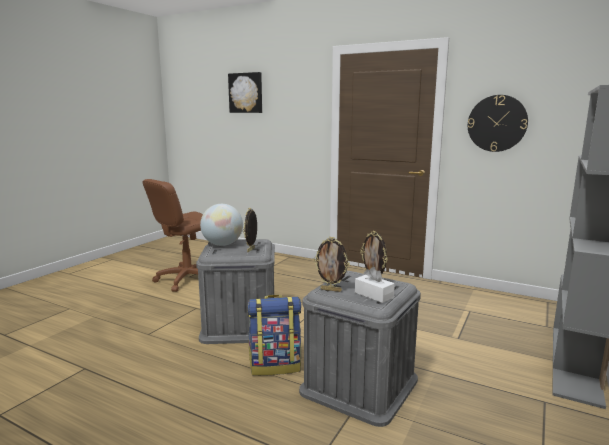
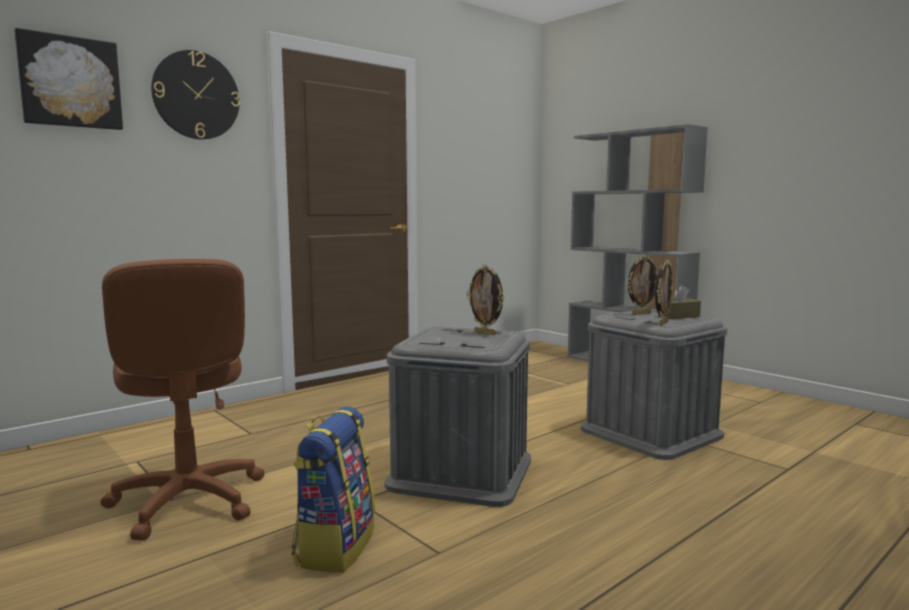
camera: 70 degrees left, 5 degrees down
(222, 244) = (440, 341): globe -> none
(275, 365) = (597, 463): backpack -> backpack (334, 546)
(374, 295) = (679, 316): white tissue box -> brown tissue box
(497, 123) = (462, 166): wall clock -> wall clock (196, 95)

